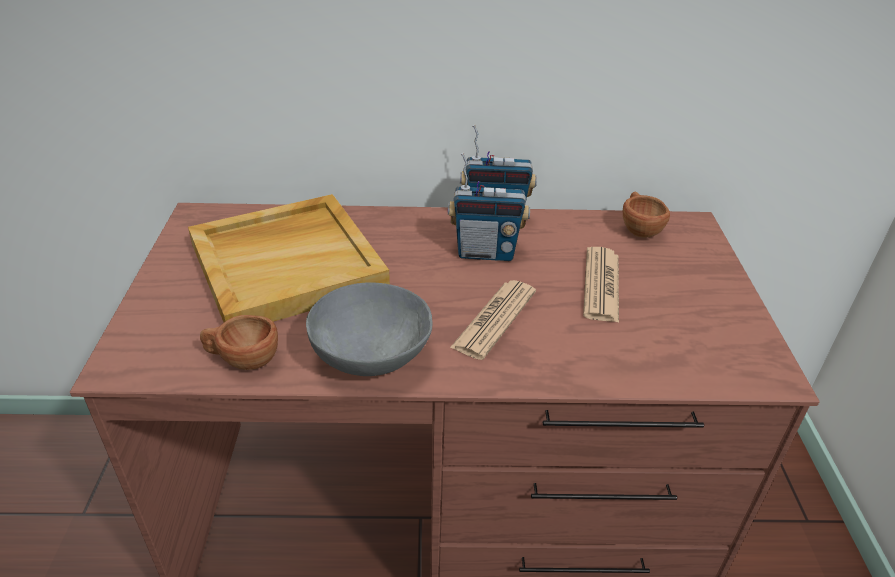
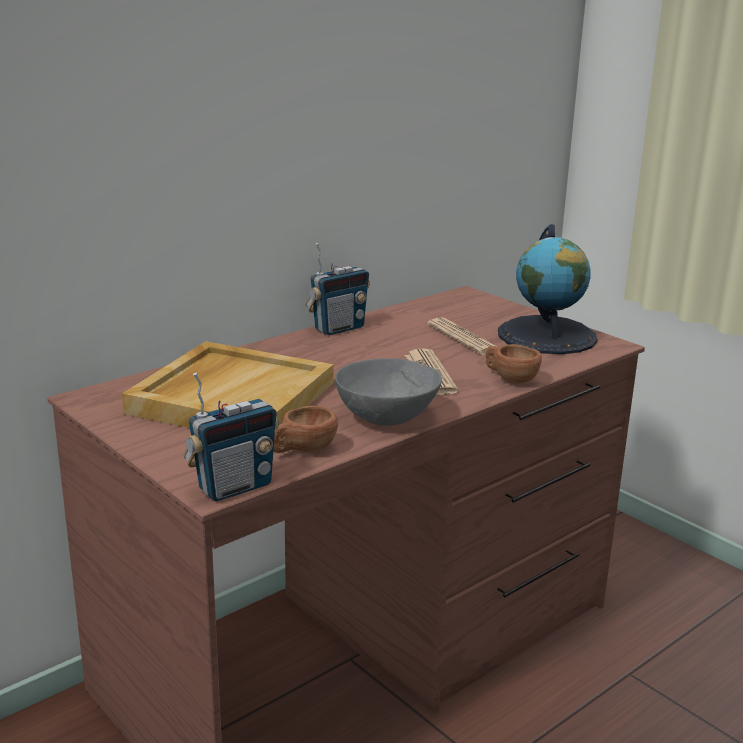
camera: 40 degrees left, 15 degrees down
(485, 252) = (364, 346): radio -> radio (234, 487)
(638, 228) = (438, 305): brown cup -> brown cup (510, 379)
(705, 324) = (547, 335): none -> globe

